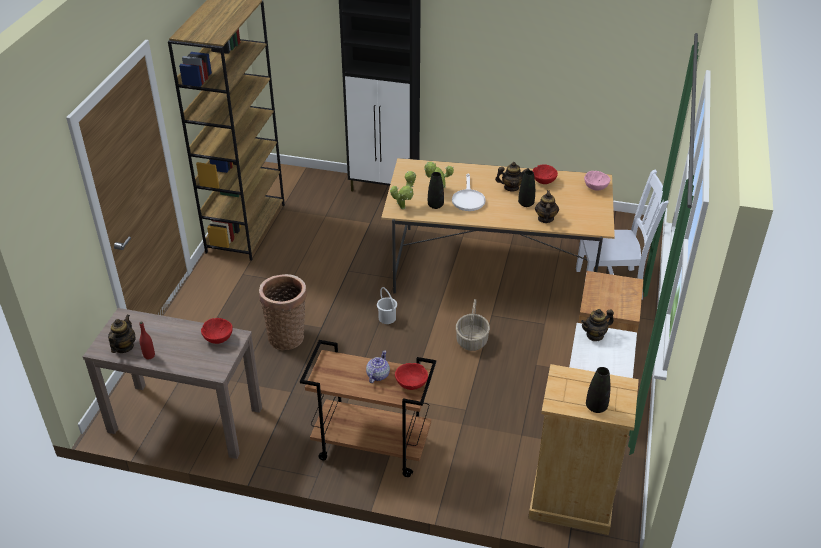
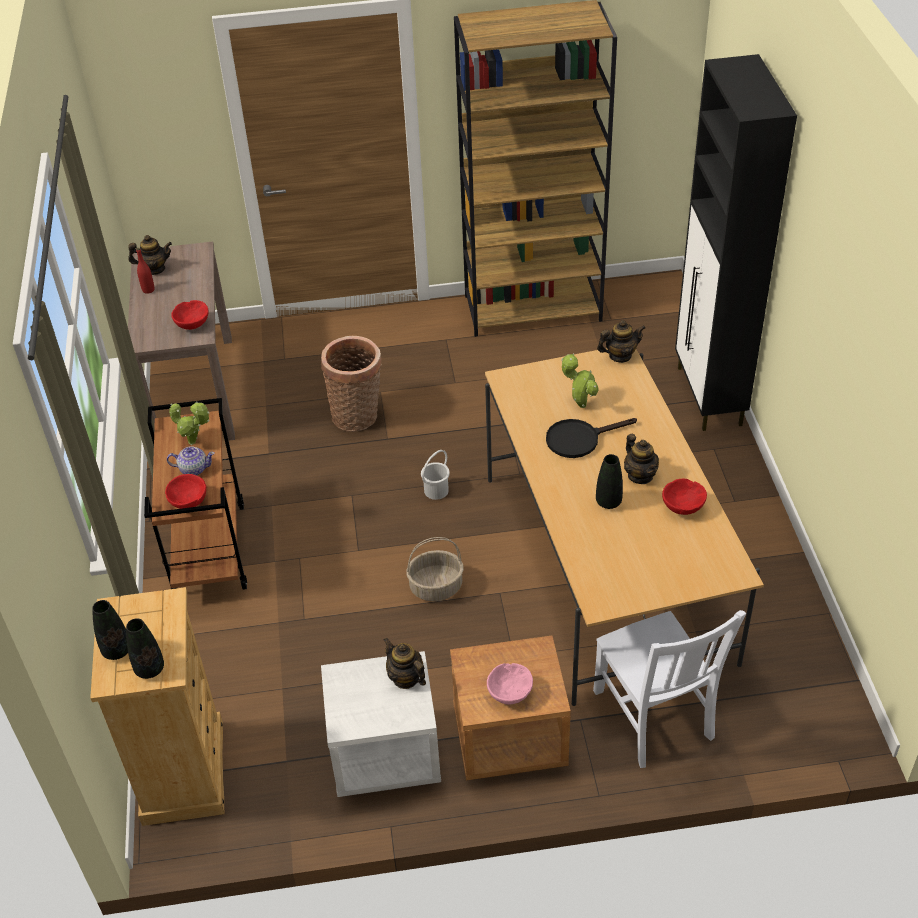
camera: 70 degrees right, 5 degrees up
(404, 206) = (521, 384): potted plant -> potted plant (194, 442)
(435, 205) = (543, 412): black vase -> black vase (150, 669)
(468, 199) = (579, 439): white frying pan -> black frying pan
(545, 219) = (583, 533): teapot -> teapot (620, 356)
(595, 187) = (708, 571): pink bowl -> pink bowl (509, 693)

